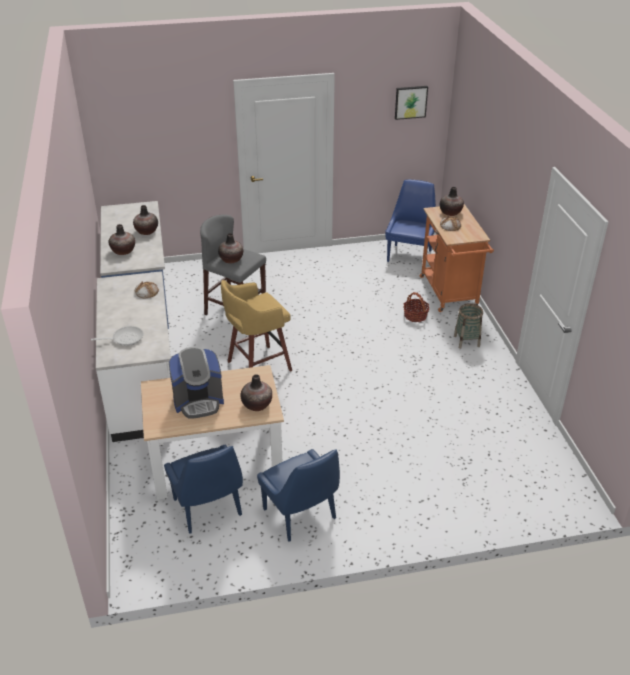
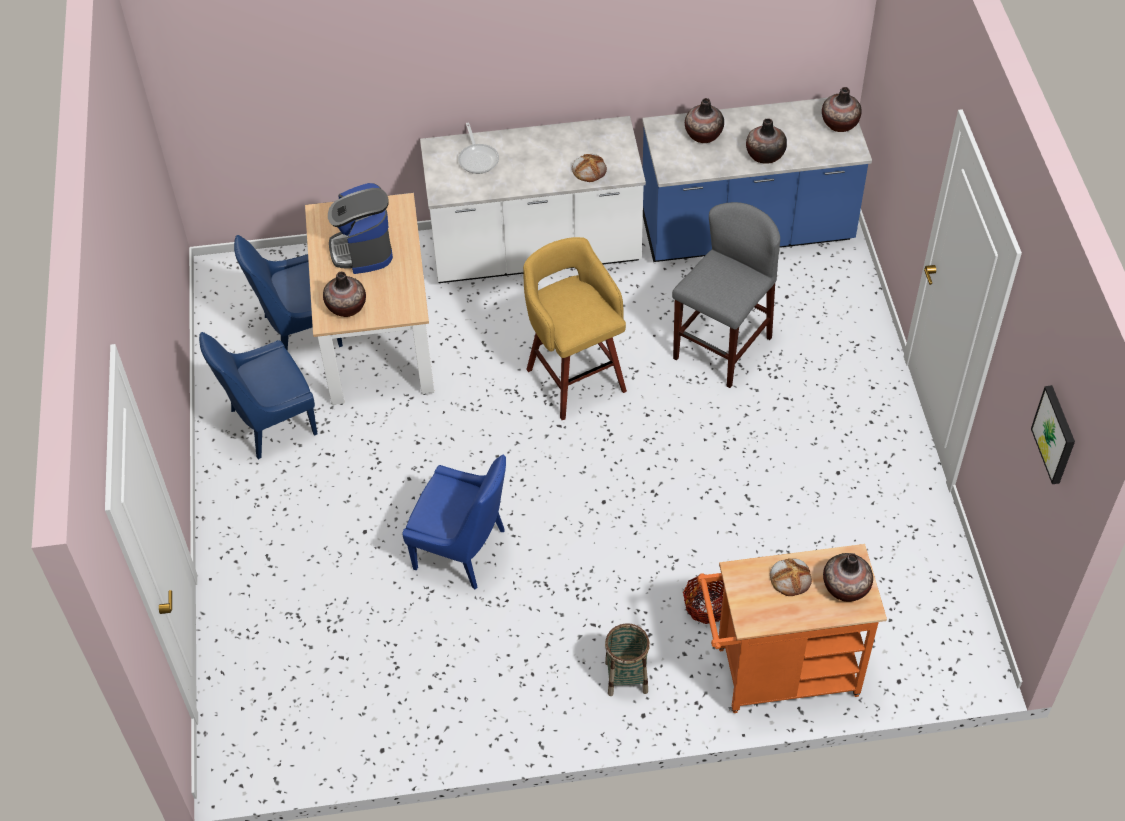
camera: 95 degrees right, 15 degrees up
(231, 259) = (716, 274): vase -> vase (839, 124)
(410, 255) = (923, 623): blue chair -> blue chair (463, 550)

